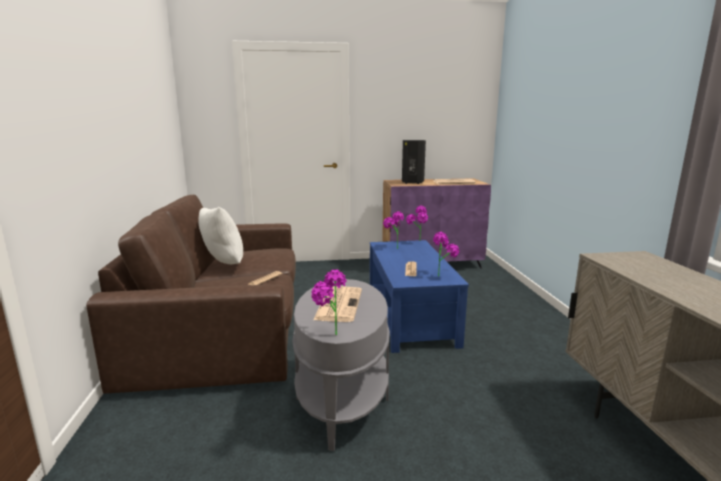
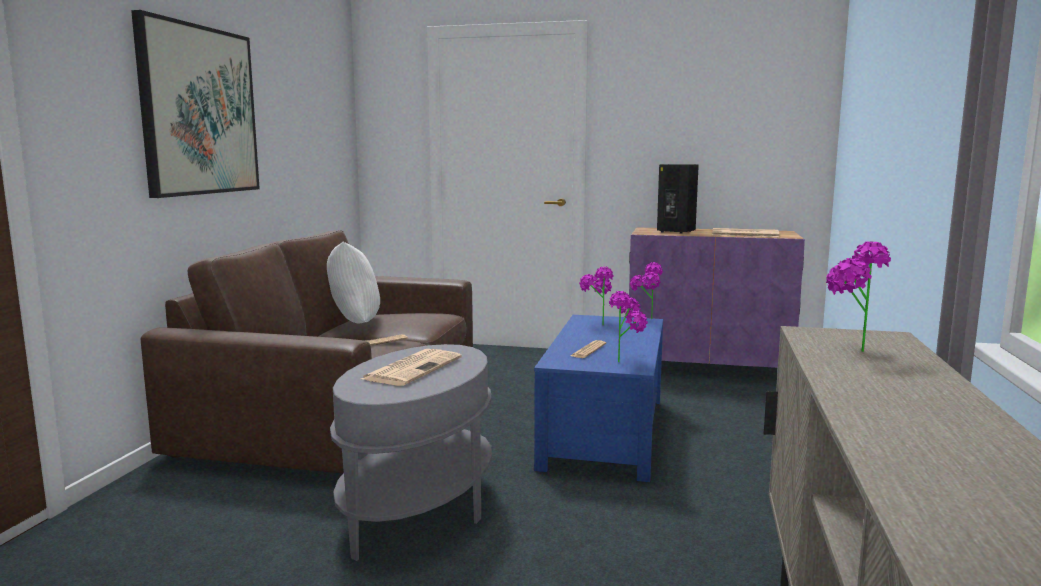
camera: 20 degrees right, 5 degrees down
(98, 109) = (199, 111): none -> picture
(327, 336) = (355, 395): potted plant -> potted plant (847, 351)

